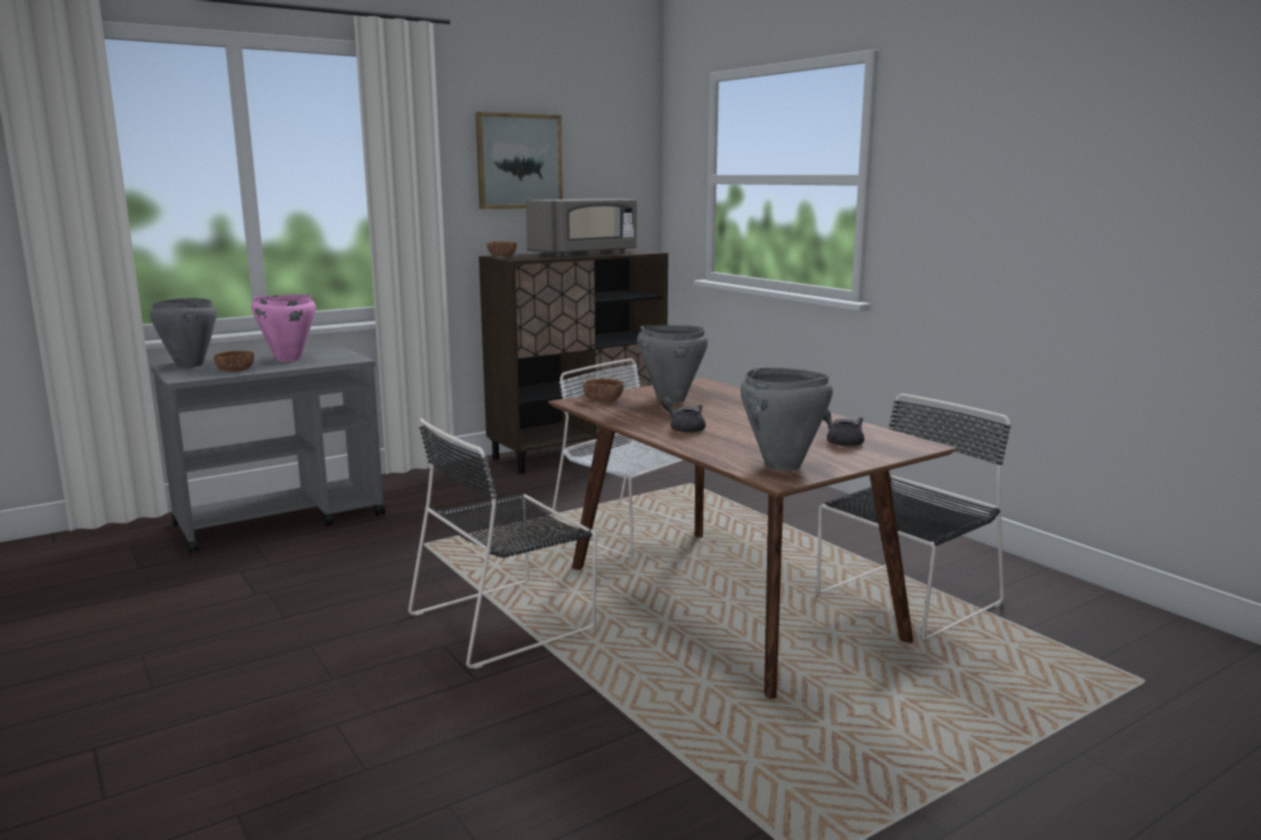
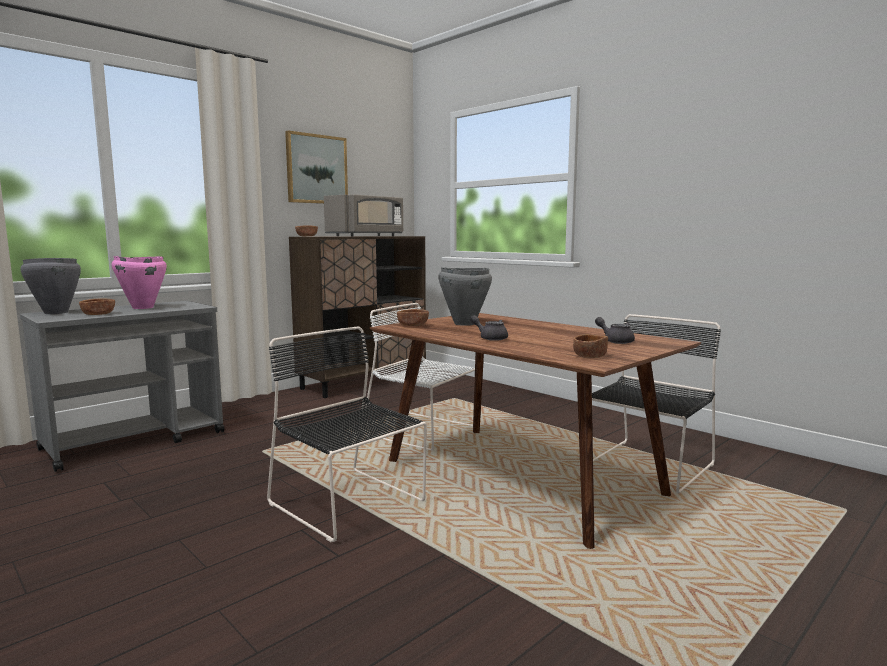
camera: 10 degrees left, 5 degrees down
(506, 620) = (349, 504): black chair -> black chair turned 90 degrees clockwise
(783, 466) = (590, 356): grey cooking pot -> brown bowl

